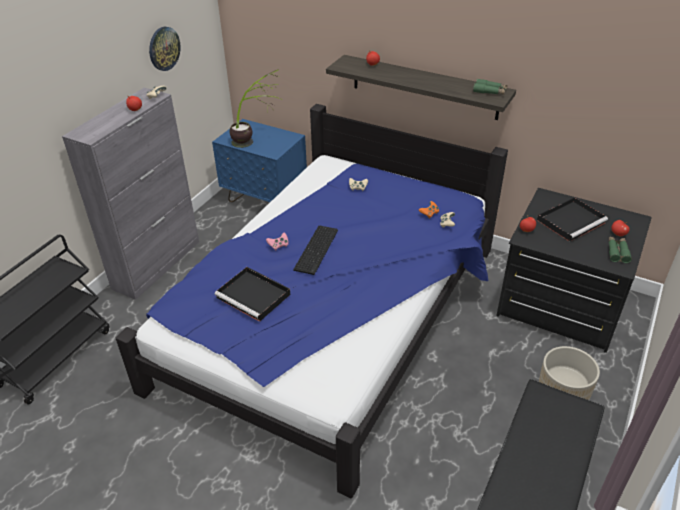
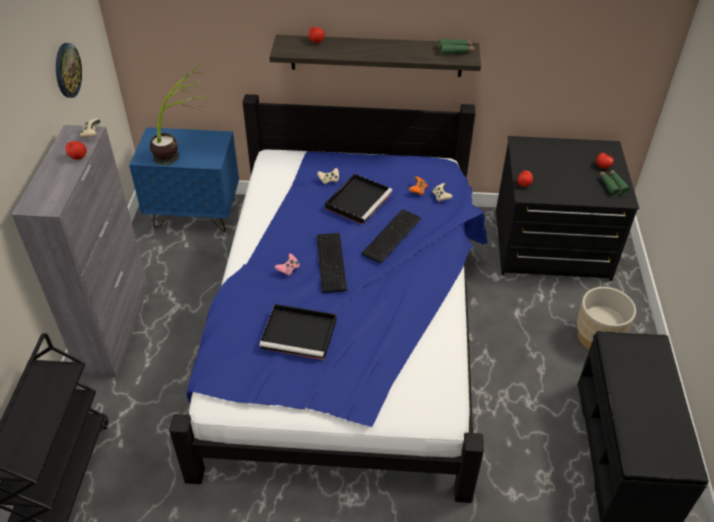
camera: 25 degrees left, 5 degrees up
(379, 242) = (390, 236): none -> keyboard
(571, 221) = (556, 163): black tray -> black tray (358, 200)

